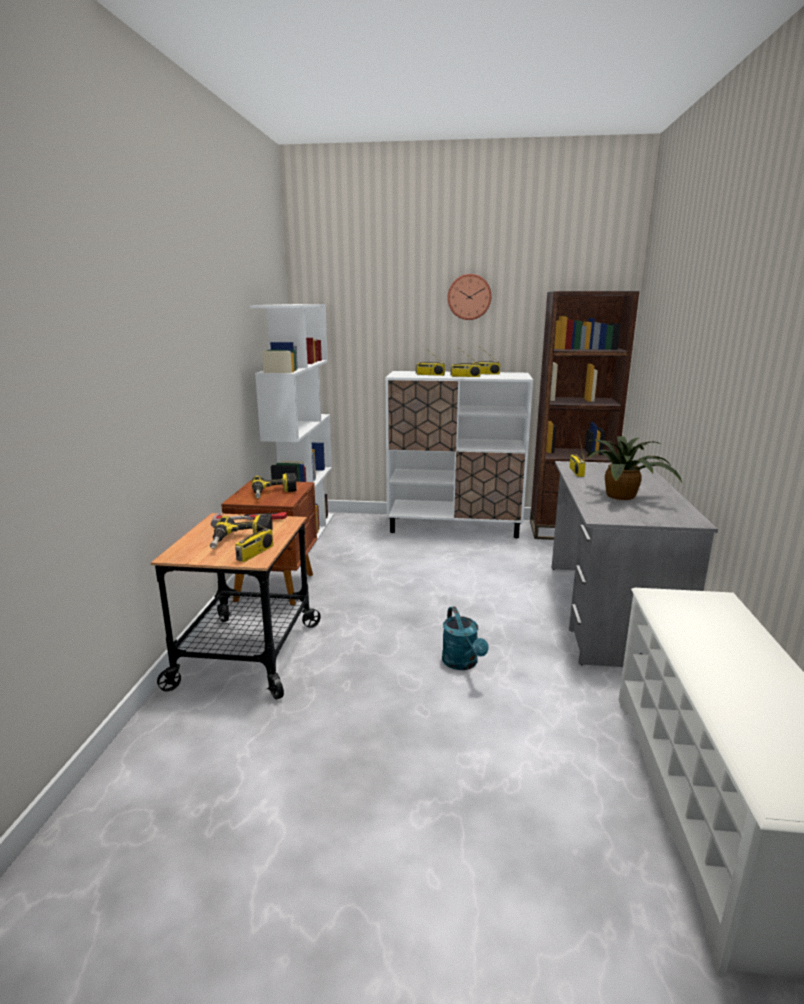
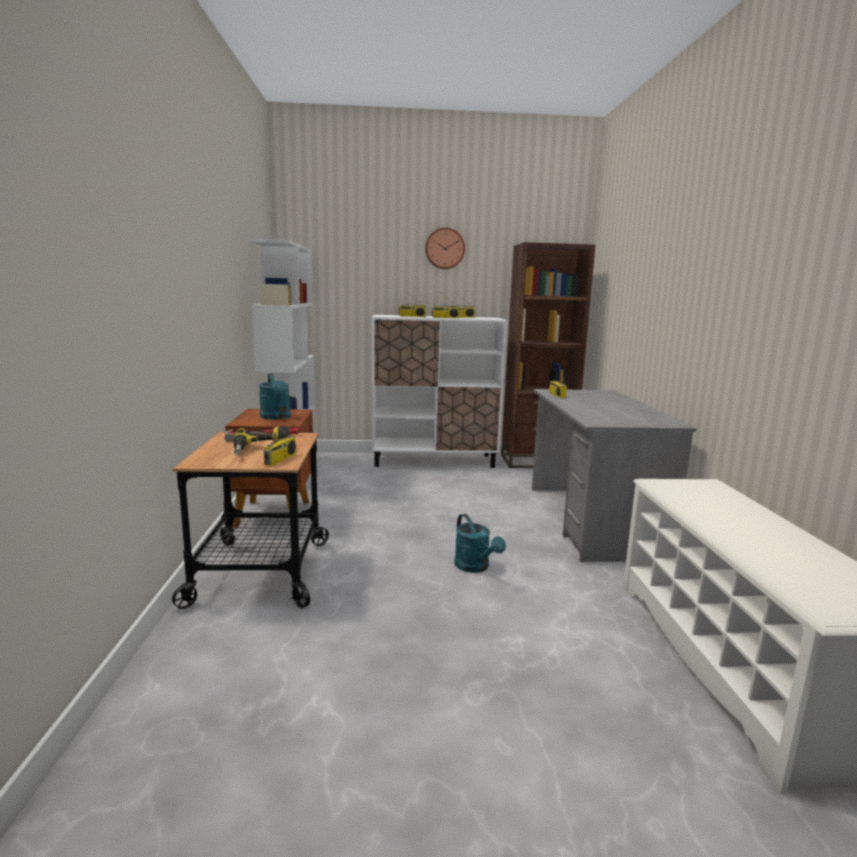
camera: 10 degrees left, 5 degrees down
(274, 493) = (276, 417): power drill -> turquoise watering can
(623, 496) = (606, 409): potted plant -> none

